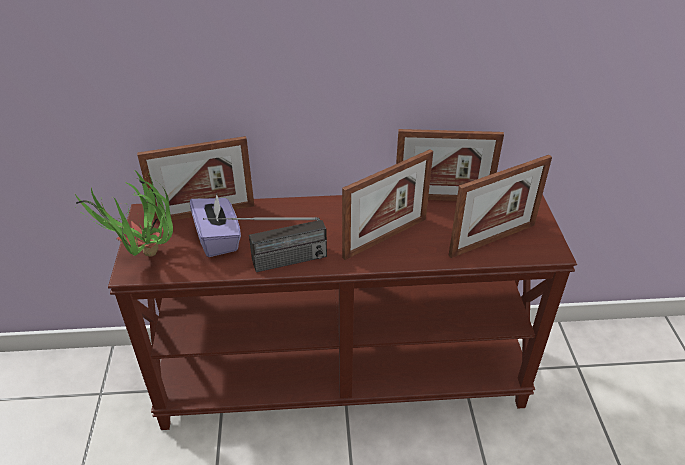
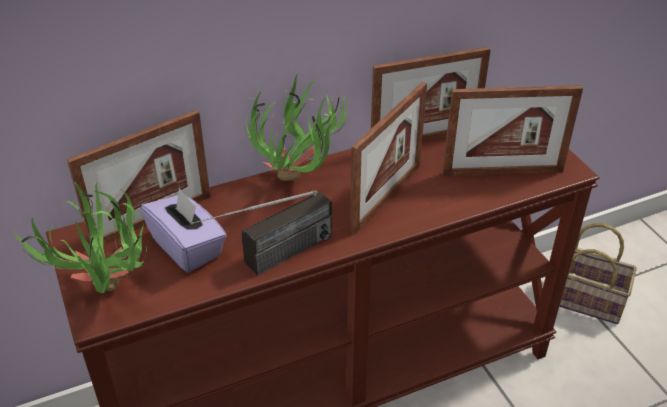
camera: 20 degrees left, 0 degrees up
(324, 211) = (299, 184): none -> potted plant
(492, 240) = (502, 172): picture frame -> picture frame turned 45 degrees clockwise
(583, 371) = (586, 299): none -> basket

